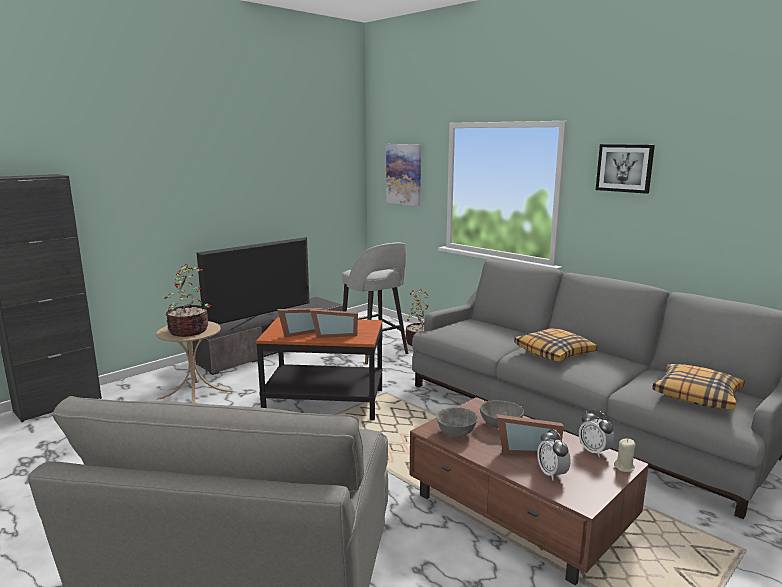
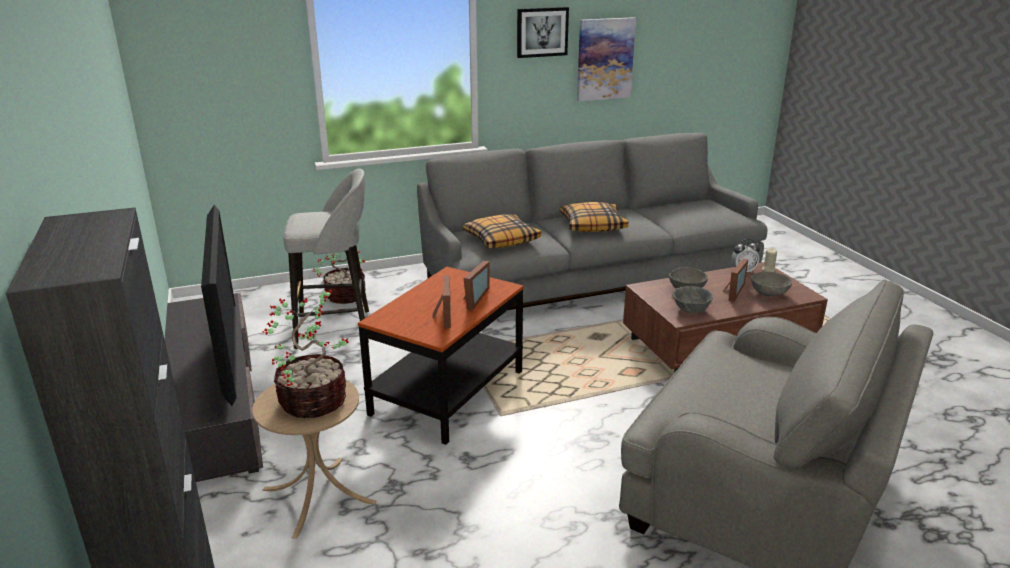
camera: 65 degrees left, 10 degrees up
(404, 174) = (222, 71): picture -> picture (605, 59)
(552, 474) = (769, 294): alarm clock -> grey bowl
(697, 395) = (703, 211): pillow -> pillow (501, 239)

